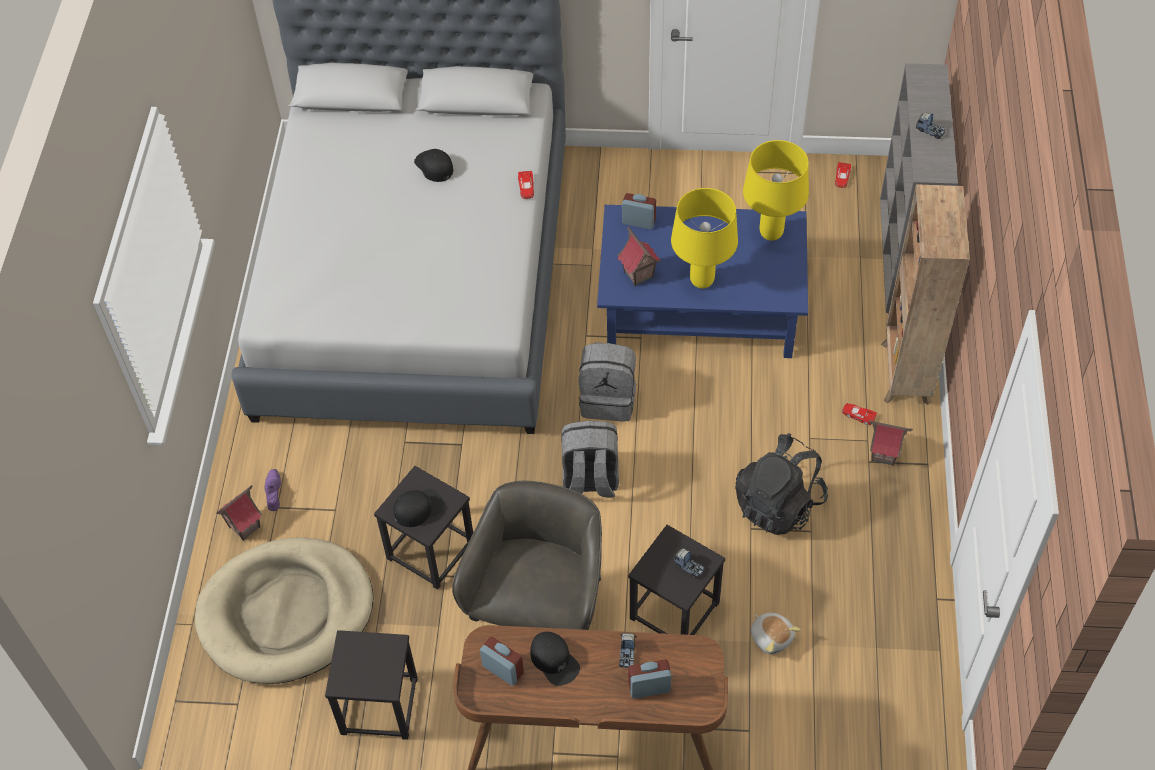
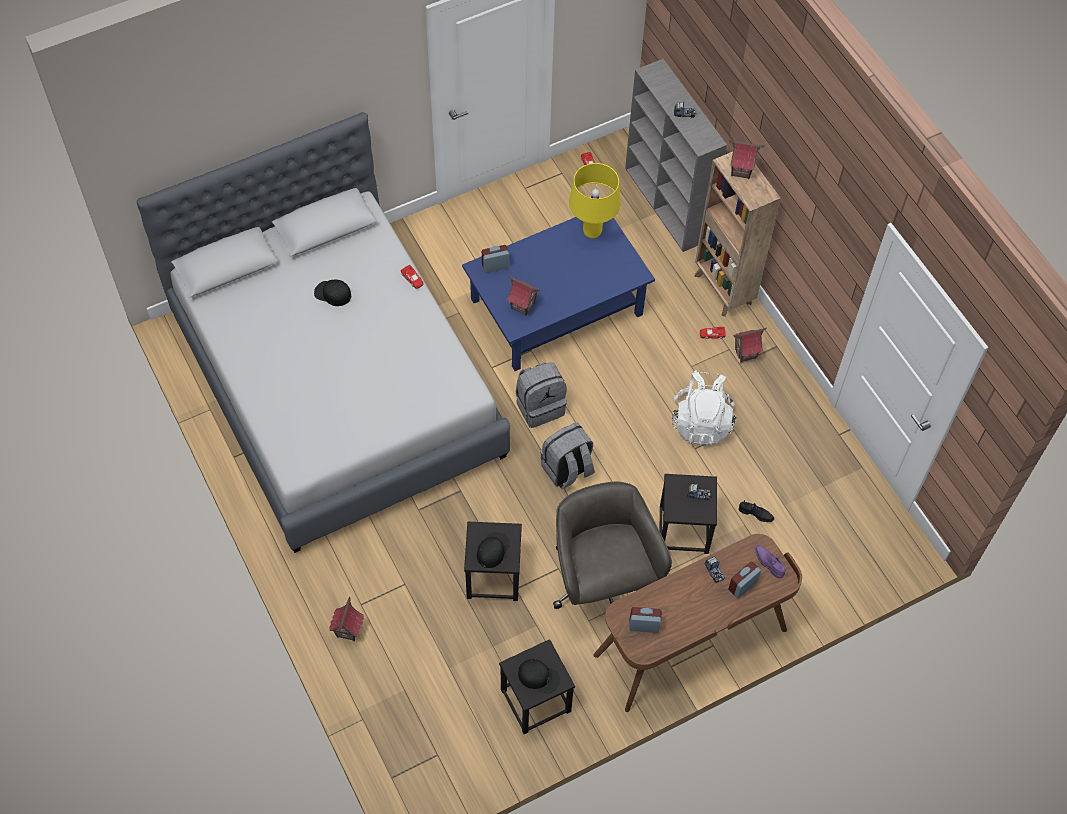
camera: 35 degrees left, 5 degrees up
(273, 492) = (350, 594): purple shoe -> purple shoe (768, 563)
(286, 613) = (424, 674): beige dog bed -> none
(554, 660) = (672, 601): black cap -> black cap (538, 677)
(701, 280) = (569, 290): yellow table lamp -> none
(772, 637) = (756, 514): plush toy -> black shoe
(779, 504) = (701, 422): black backpack -> white backpack
(942, 209) = (741, 170): none -> toy house

